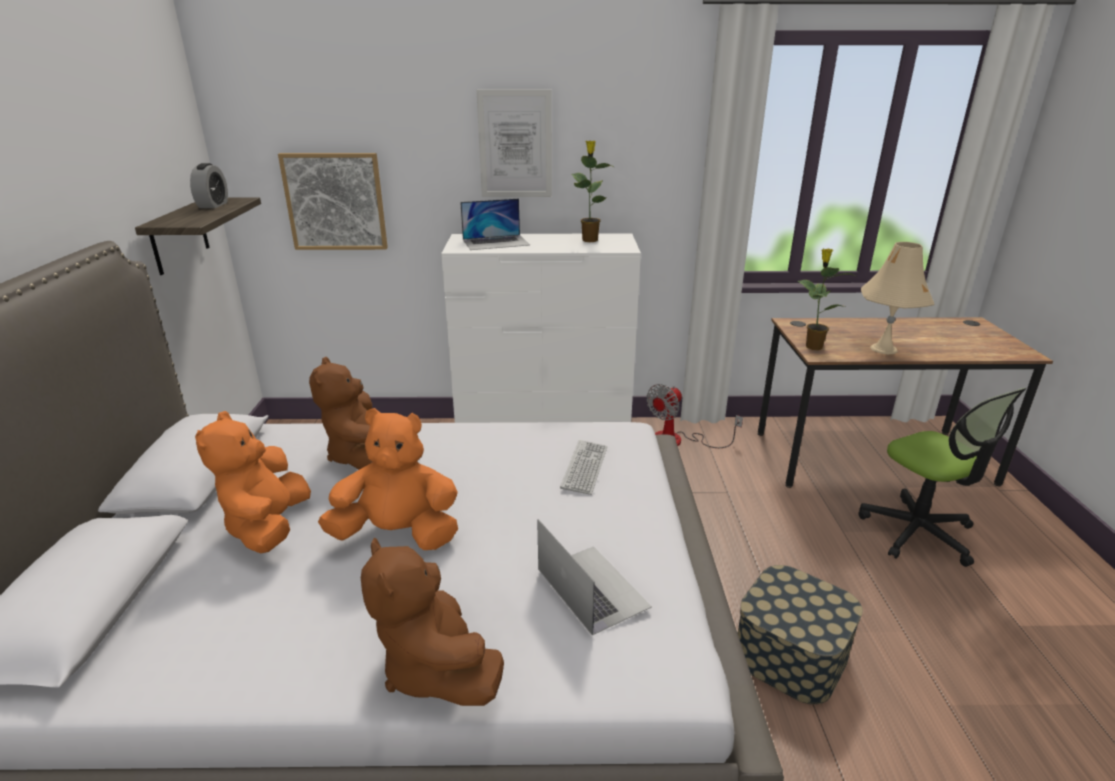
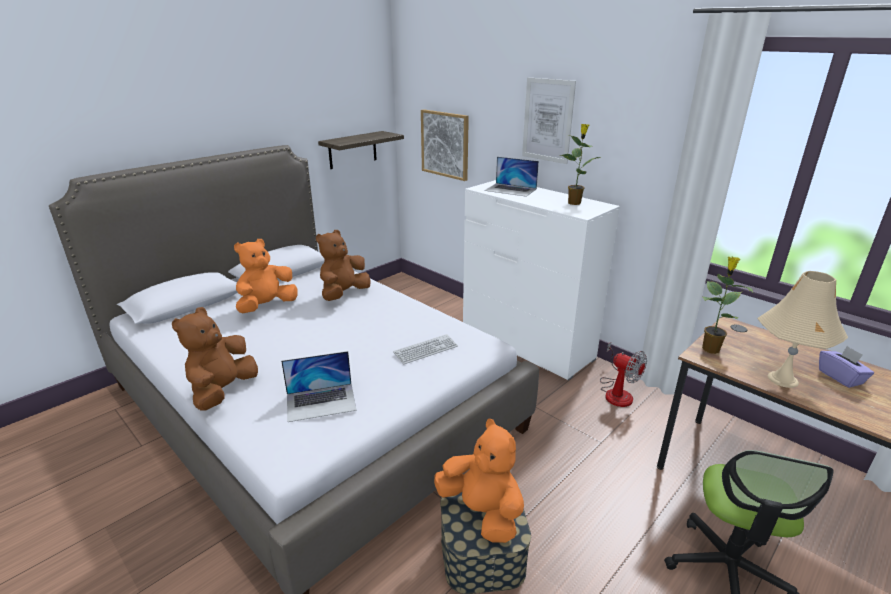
camera: 45 degrees right, 0 degrees up
(213, 205) = (373, 135): alarm clock -> none
(398, 534) = (298, 334): orange plush toy -> orange plush toy (482, 512)
(592, 587) = (321, 402): laptop -> laptop turned 60 degrees clockwise
(678, 441) = (617, 392): fan -> fan turned 135 degrees counterclockwise
(901, 333) = (840, 377): none -> purple tissue box

